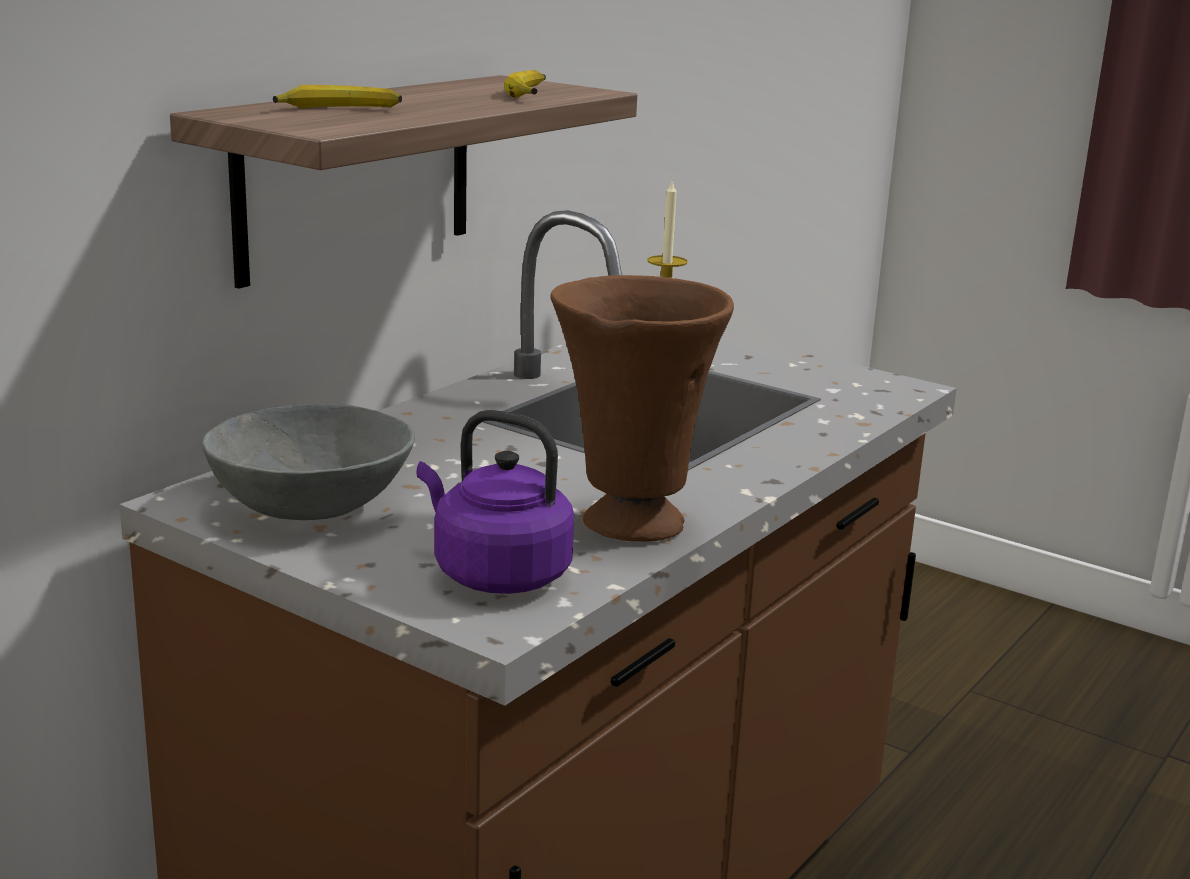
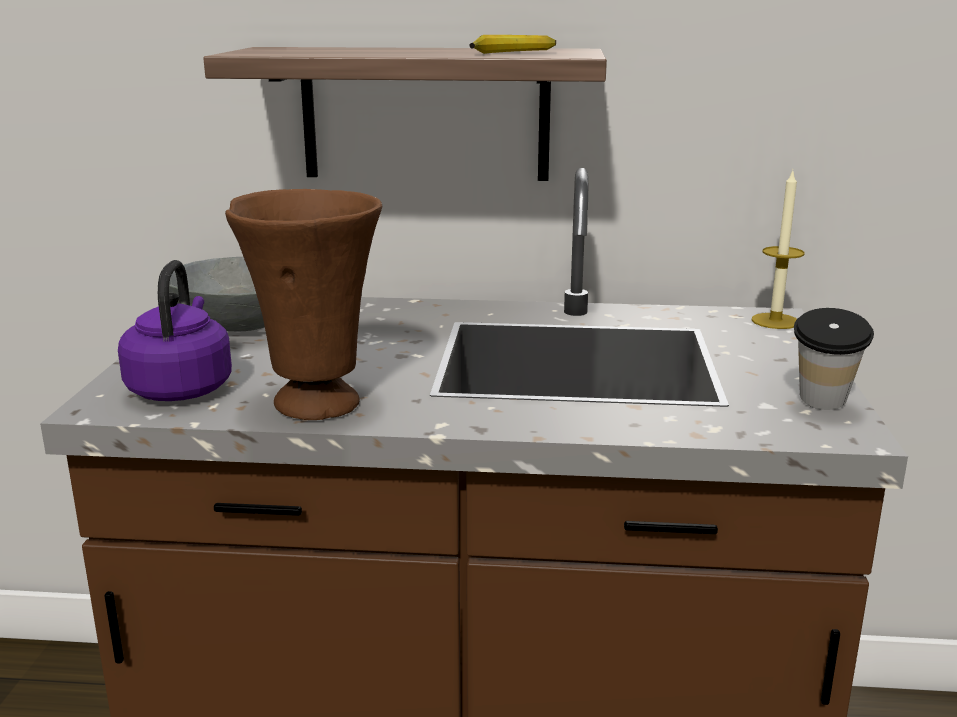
camera: 60 degrees right, 0 degrees up
(339, 109) = (330, 50): banana -> none
(856, 378) = (822, 407): none -> cup

